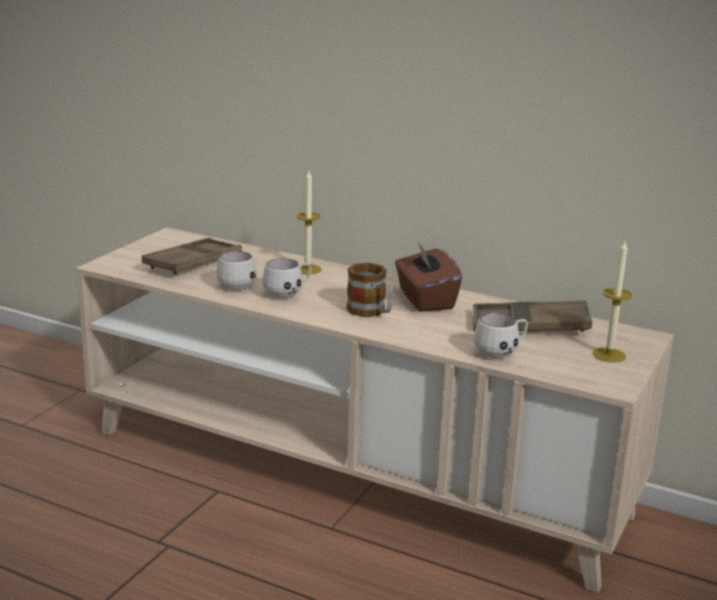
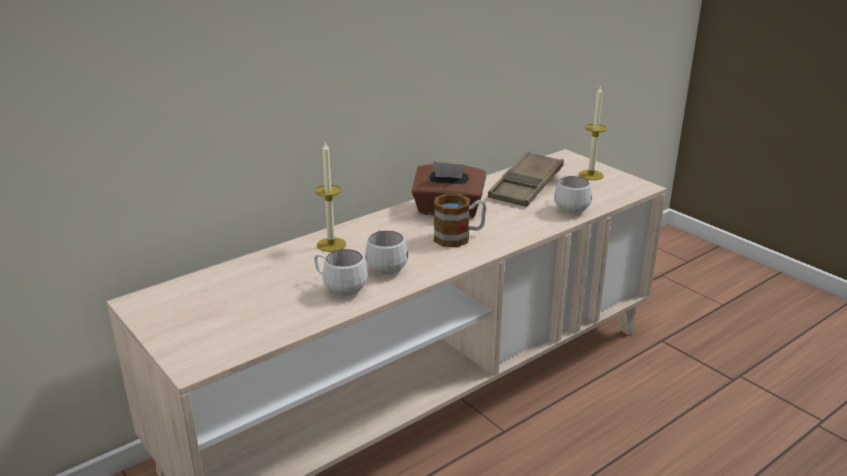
camera: 65 degrees left, 5 degrees up
(193, 262) = (249, 303): brown tray -> none

